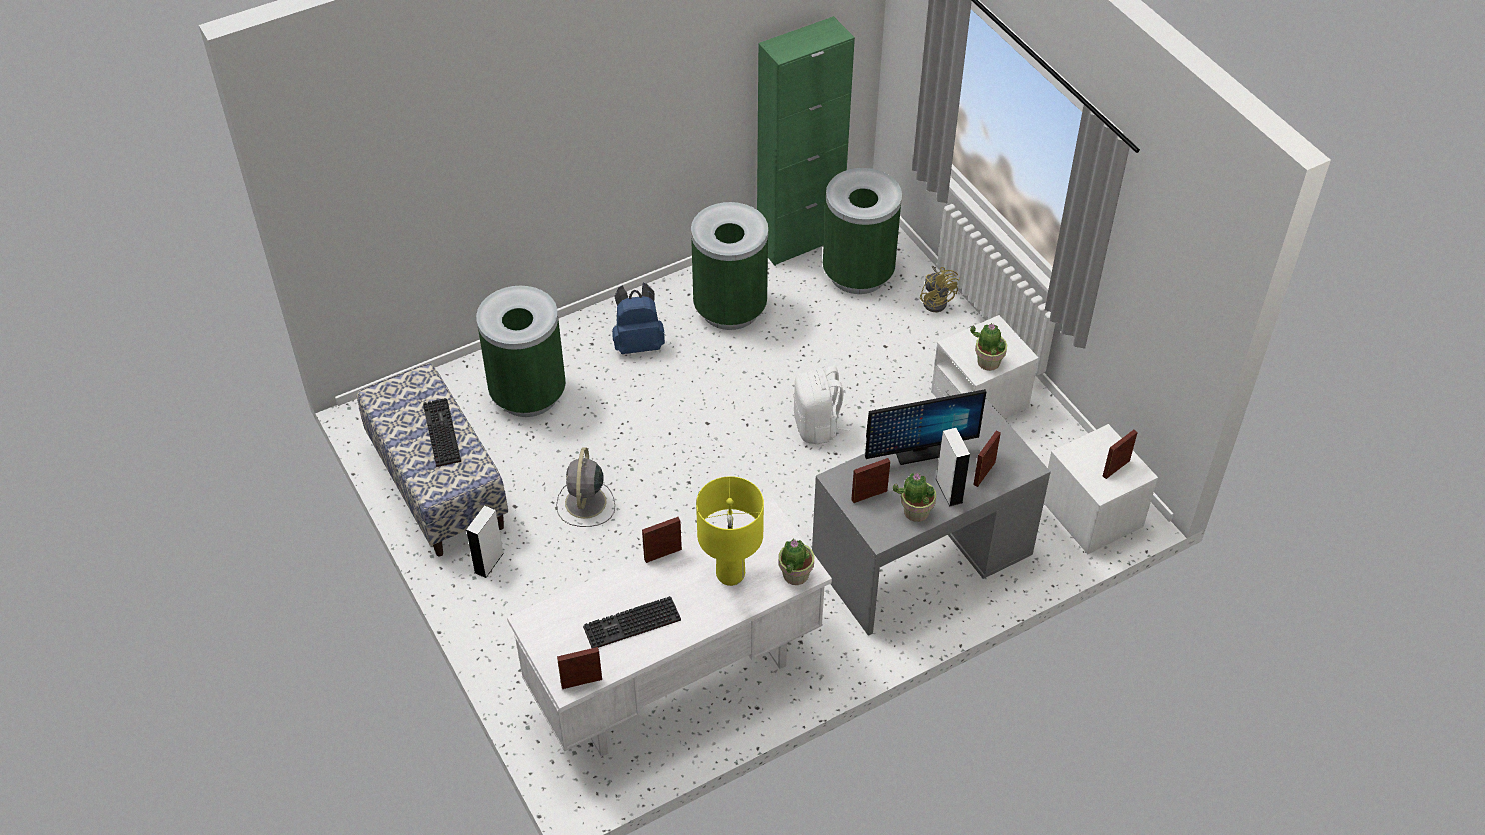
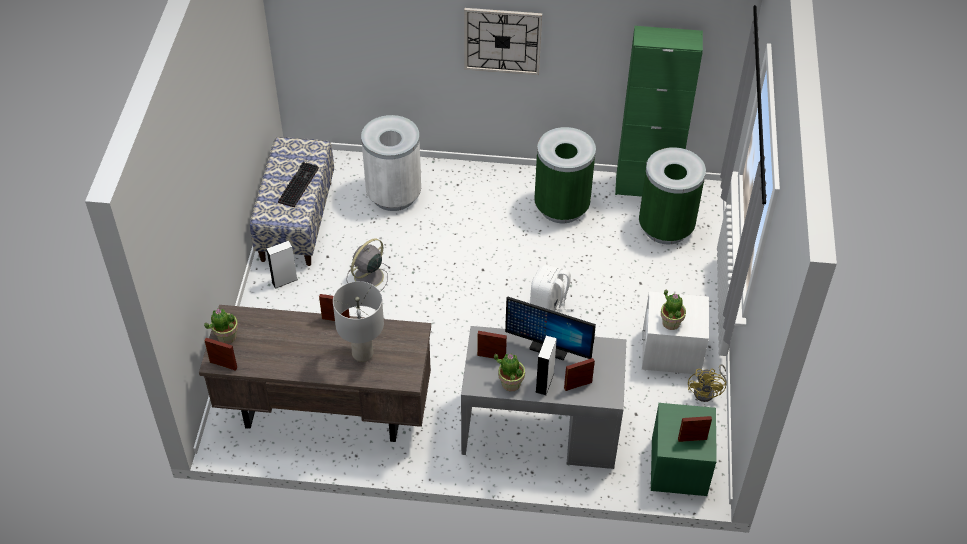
camera: 35 degrees right, 0 degrees up
(527, 393) = (393, 194): green trash can -> white trash can
(604, 131) = (502, 41): none -> wall clock
(631, 626) = (279, 350): keyboard -> none
(638, 343) = (485, 199): blue backpack -> none
(674, 680) = (324, 410): white desk -> brown desk
(730, 574) = (362, 354): yellow table lamp -> grey table lamp
(795, 575) = (400, 377): potted plant -> potted plant (226, 336)
(936, 300) = (703, 272): yellow fan -> yellow fan (707, 392)
(1091, 514) = (678, 467): white nightstand -> green nightstand

